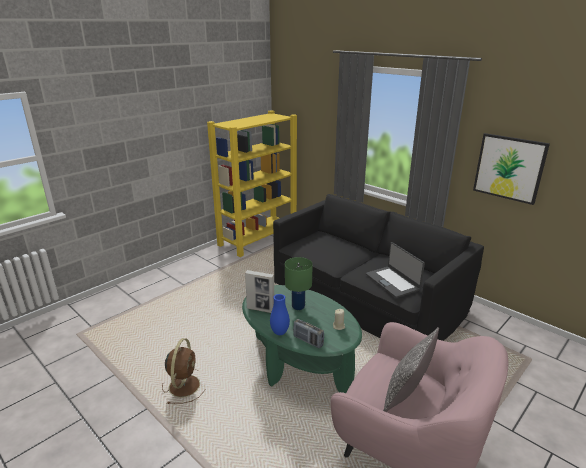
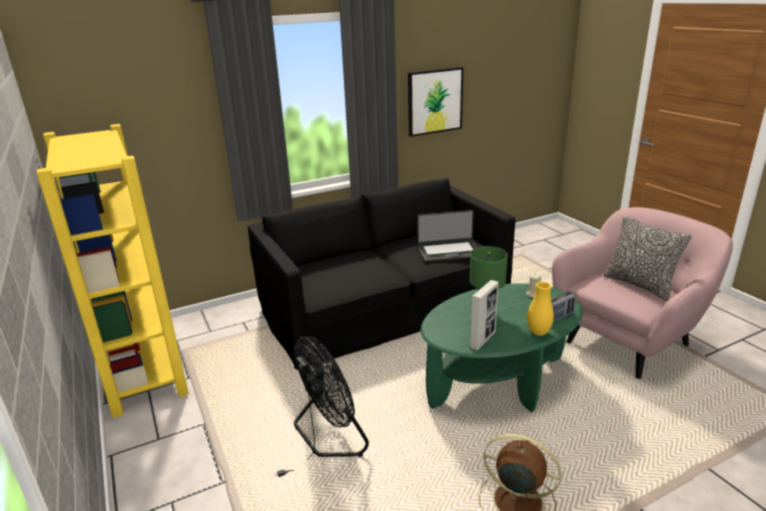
camera: 70 degrees left, 0 degrees up
(220, 303) = (320, 437): none -> black fan
(279, 332) = (538, 333): blue vase -> yellow vase

